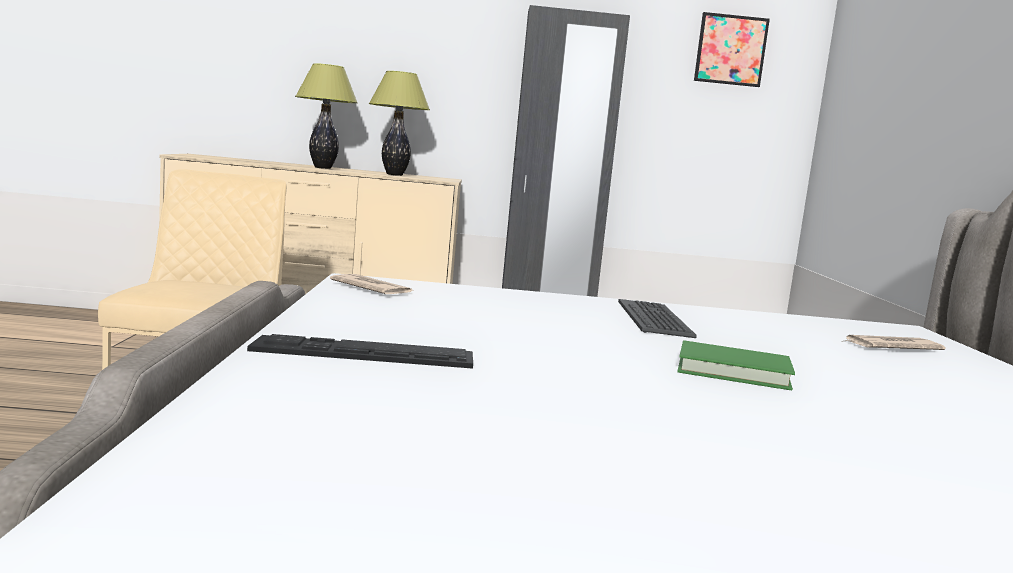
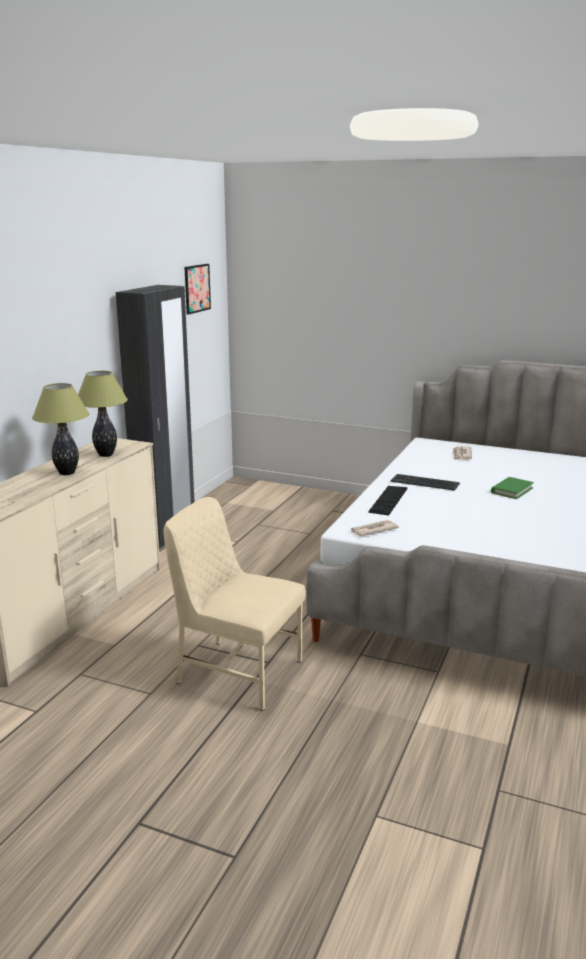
camera: 65 degrees left, 10 degrees up
(364, 352) = (508, 545): keyboard -> keyboard (388, 500)

